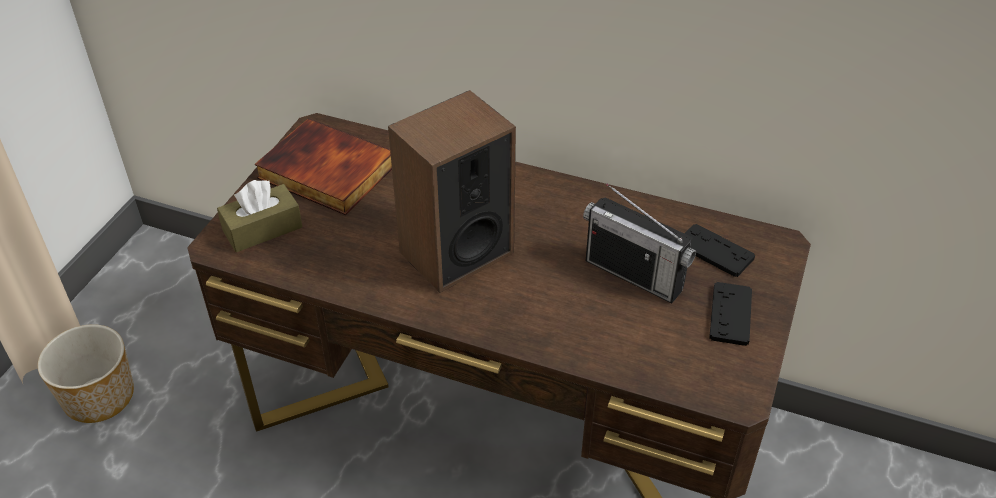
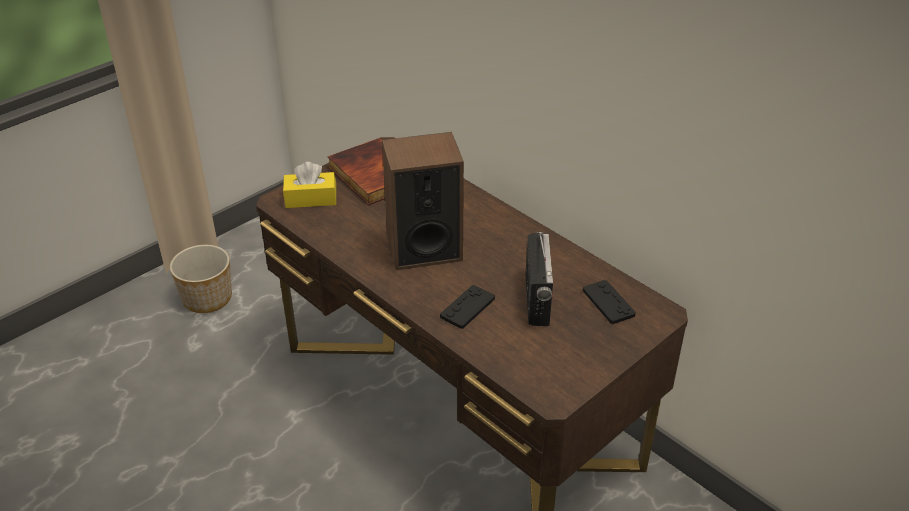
camera: 25 degrees right, 5 degrees down
(262, 229) = (311, 199): brown tissue box -> yellow tissue box
(634, 274) = (537, 299): radio -> radio turned 150 degrees counterclockwise
(730, 314) = (588, 346): black game controller -> black game controller (467, 307)

